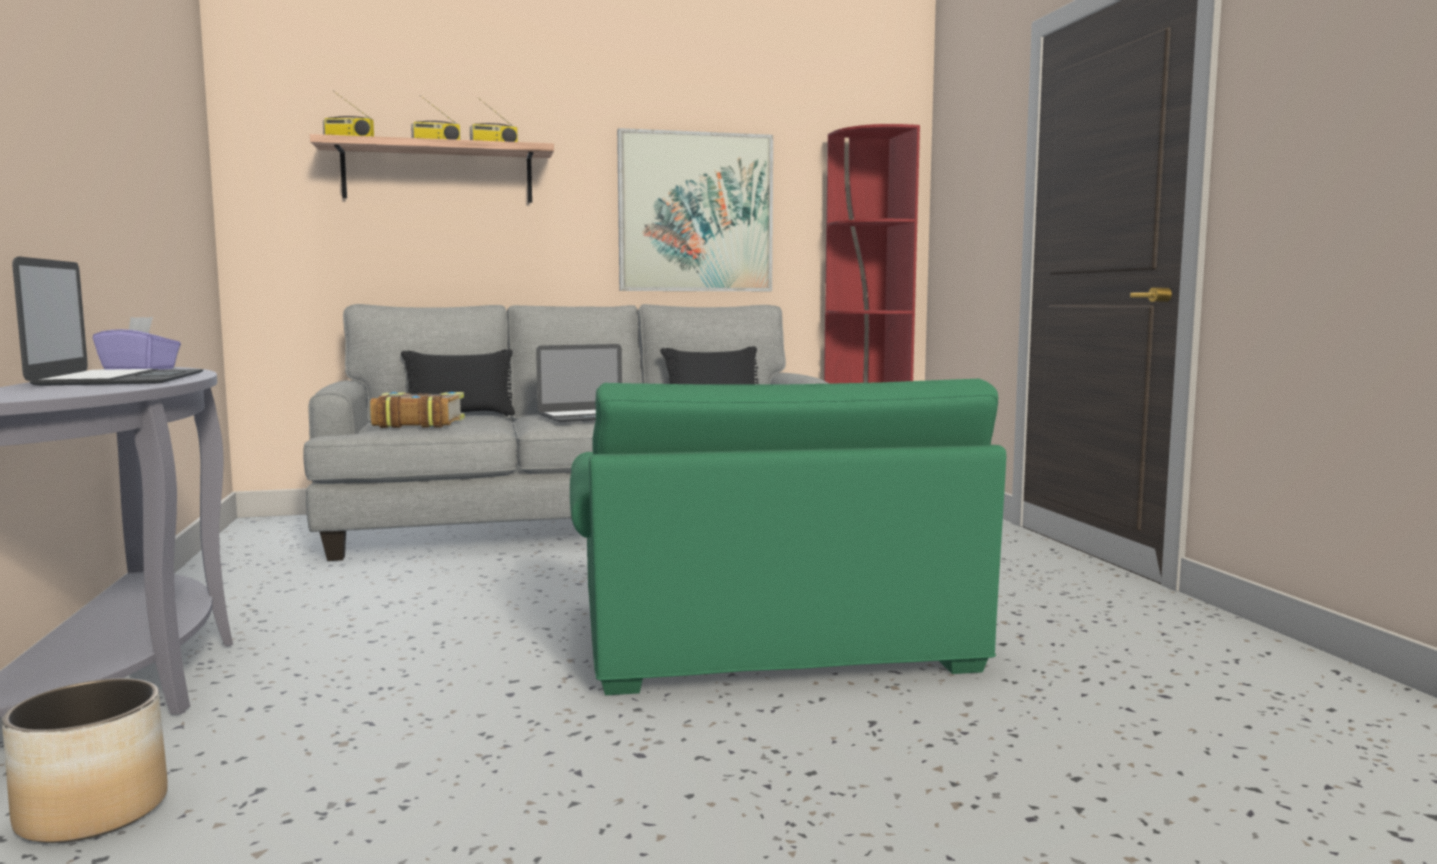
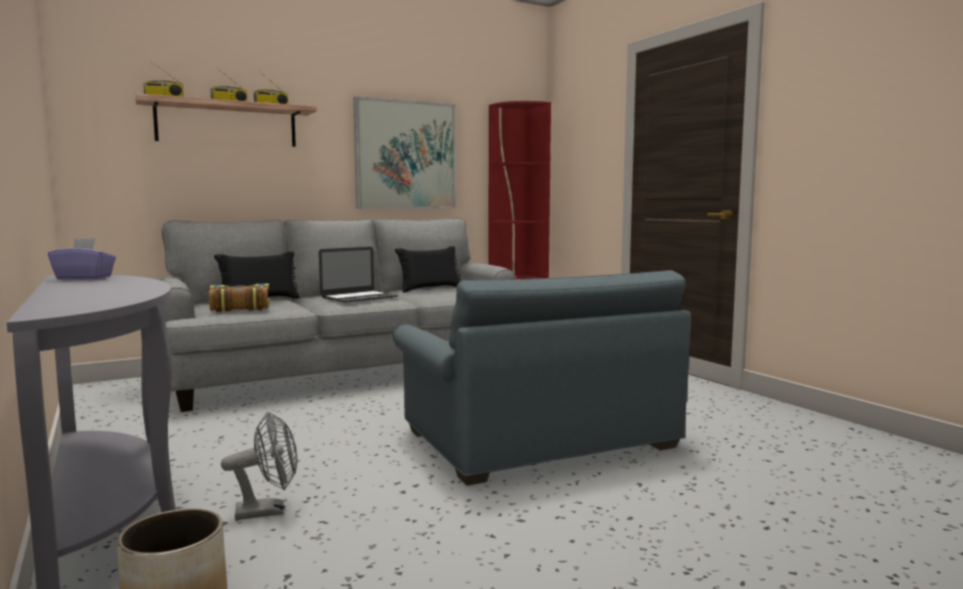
camera: 15 degrees left, 0 degrees up
(120, 379) = (103, 287): laptop -> none
(315, 699) = (268, 511): none -> grey fan
(770, 638) = (537, 438): green armchair -> grey armchair

